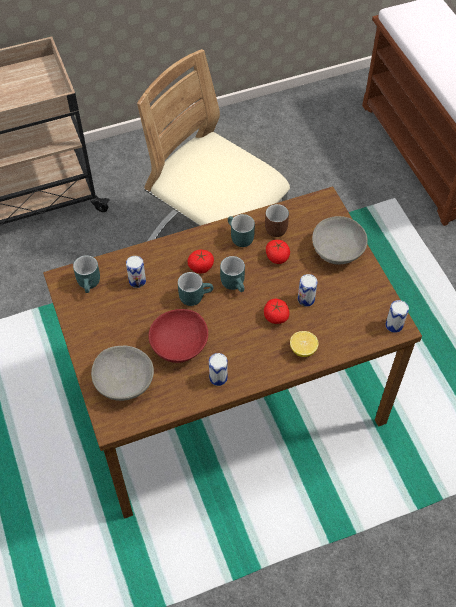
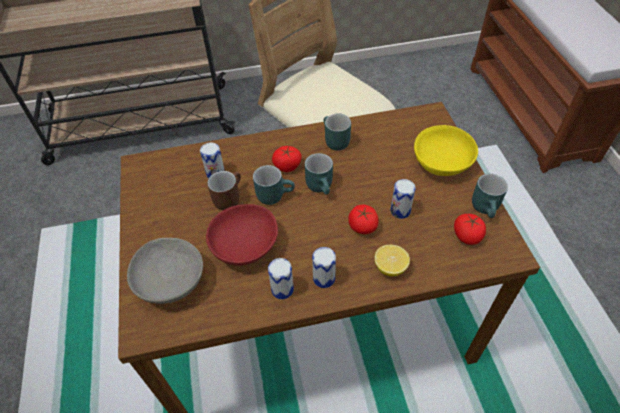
camera: 10 degrees right, 5 degrees down
(90, 284) = (165, 172): turquoise mug -> turquoise mug (487, 208)
(275, 226) = (375, 133): brown mug -> brown mug (227, 197)
(277, 257) = (373, 163): tomato -> tomato (467, 235)
(338, 250) = (442, 163): grey bowl -> yellow bowl
(394, 325) = (505, 250): can -> can (324, 278)

